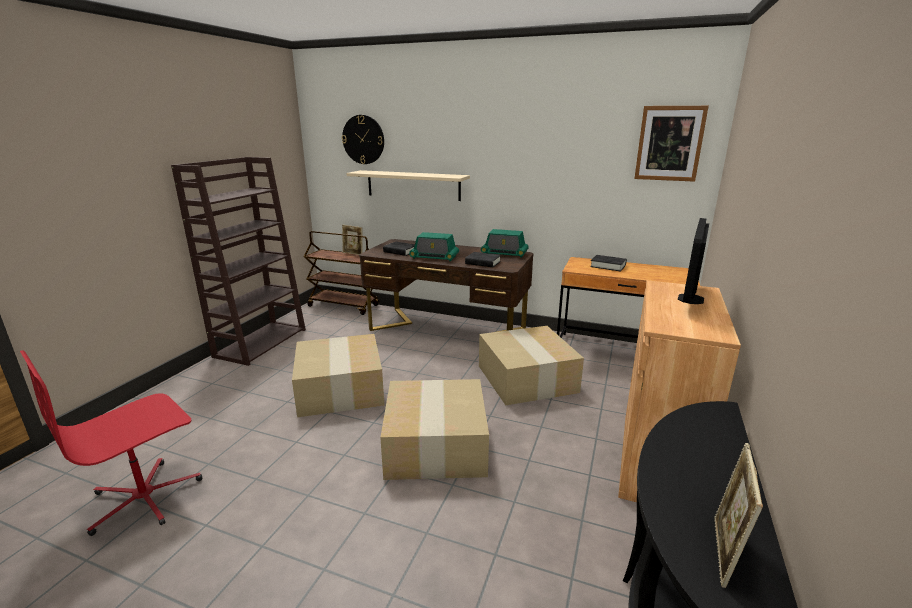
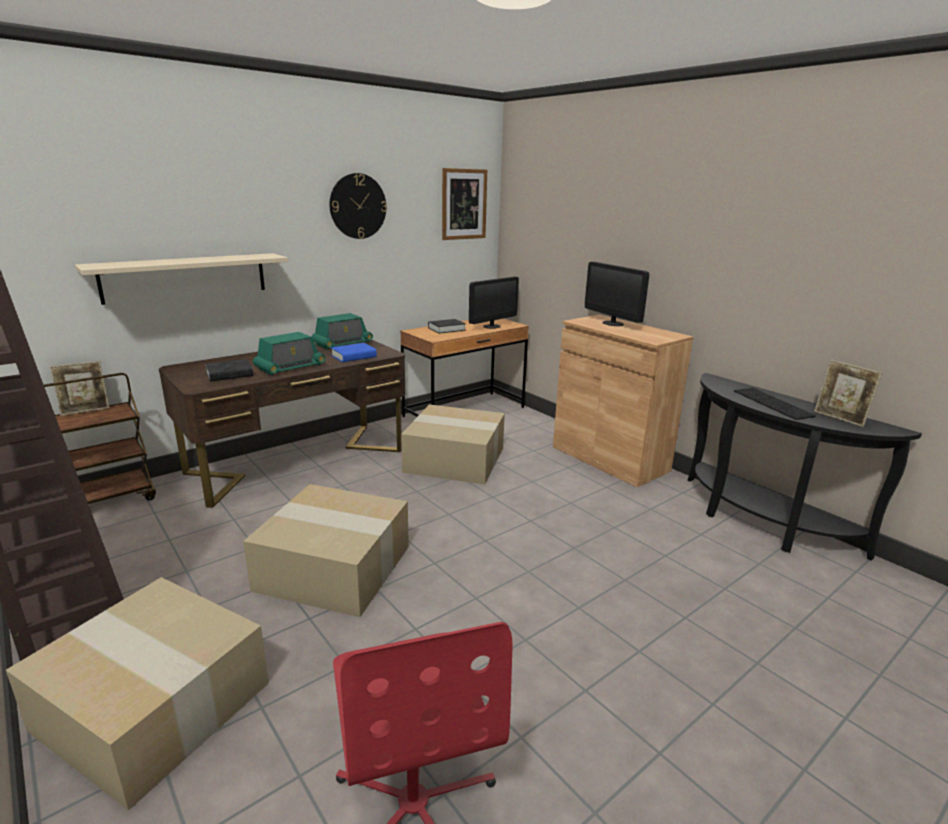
camera: 60 degrees left, 0 degrees up
(363, 139) = (75, 210): wall clock -> wall clock (358, 206)
(434, 444) = (508, 538): cardboard box -> cardboard box (150, 706)
(483, 263) = (354, 356): black book -> blue book
(657, 275) = (491, 326): none -> monitor
(692, 473) = (774, 403): none -> keyboard

